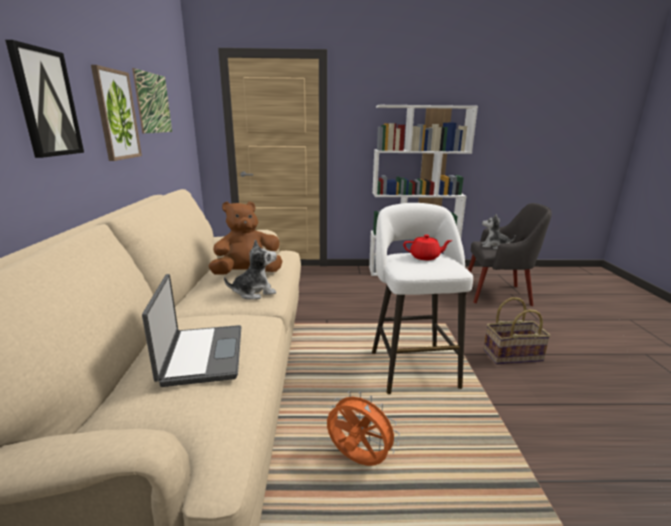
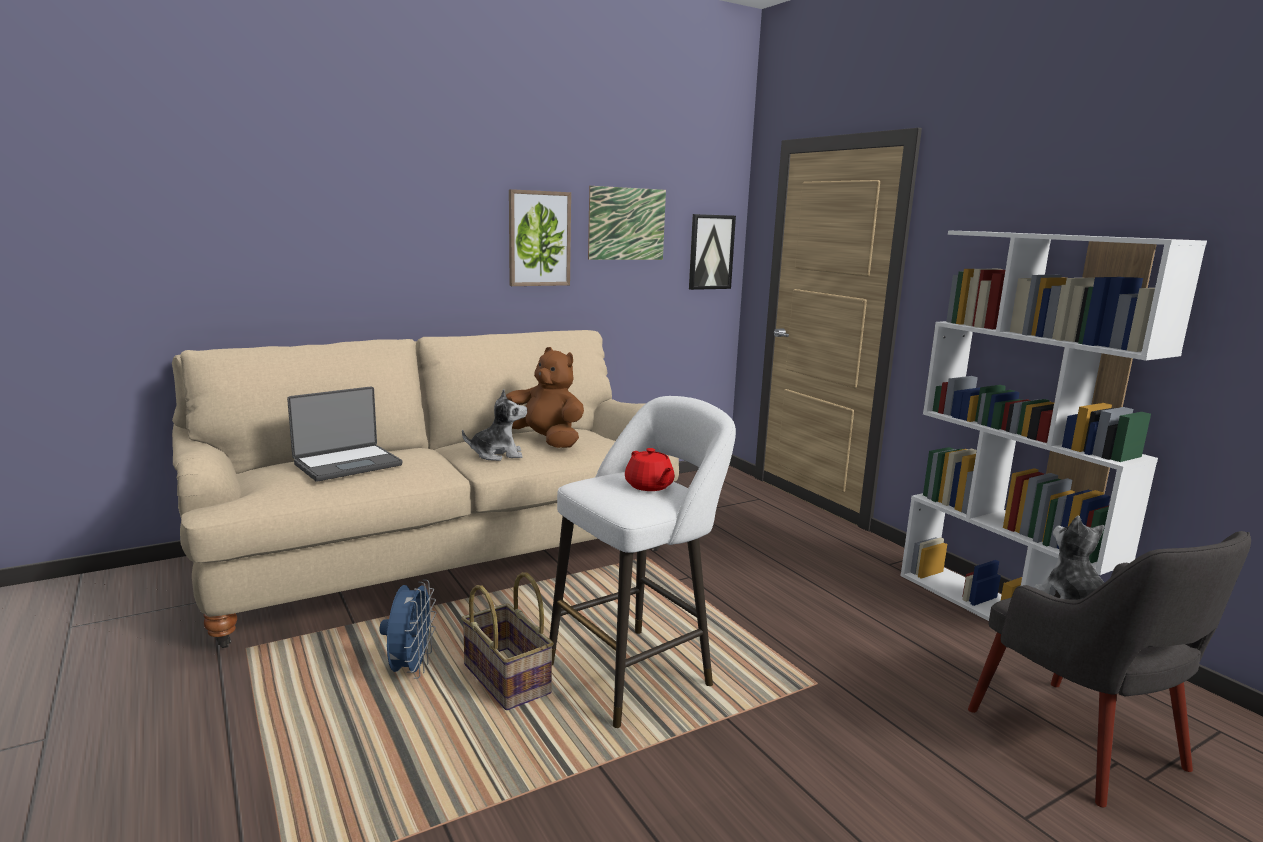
camera: 60 degrees right, 5 degrees down
(46, 103) = (431, 228): picture -> picture (711, 252)
(254, 292) = (497, 454): plush toy -> plush toy turned 45 degrees counterclockwise
(357, 460) = (411, 669): orange fan -> blue fan
(512, 355) = (792, 781): basket -> basket (508, 679)

